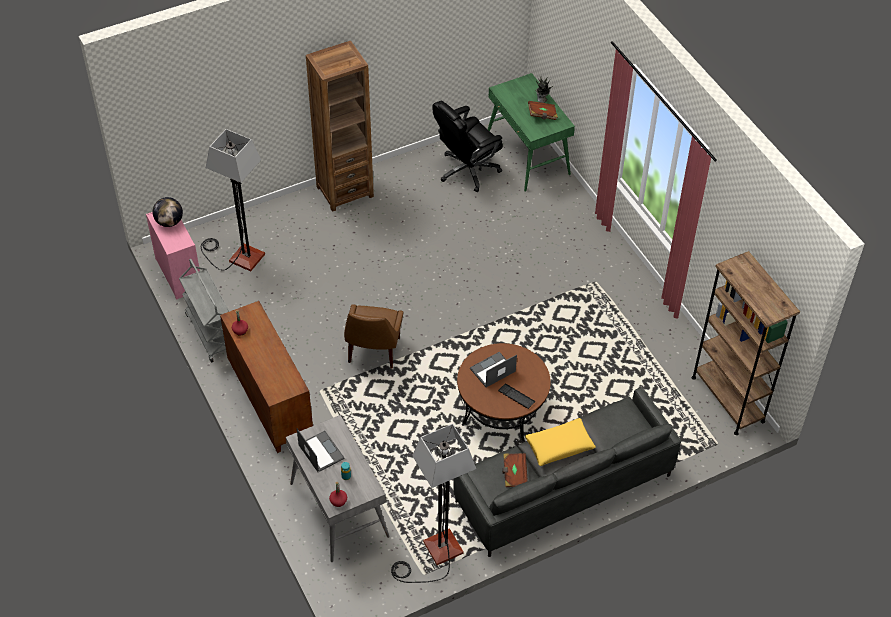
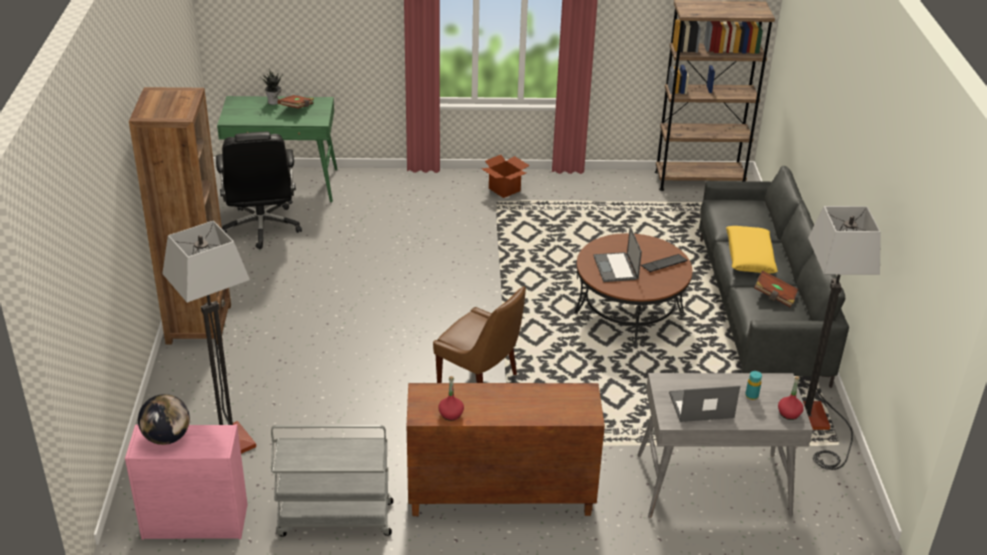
camera: 65 degrees left, 15 degrees down
(616, 279) = (504, 189): none -> cardboard box

